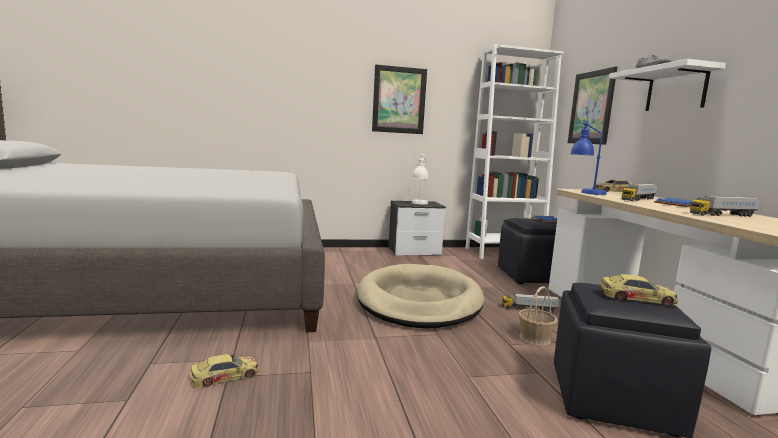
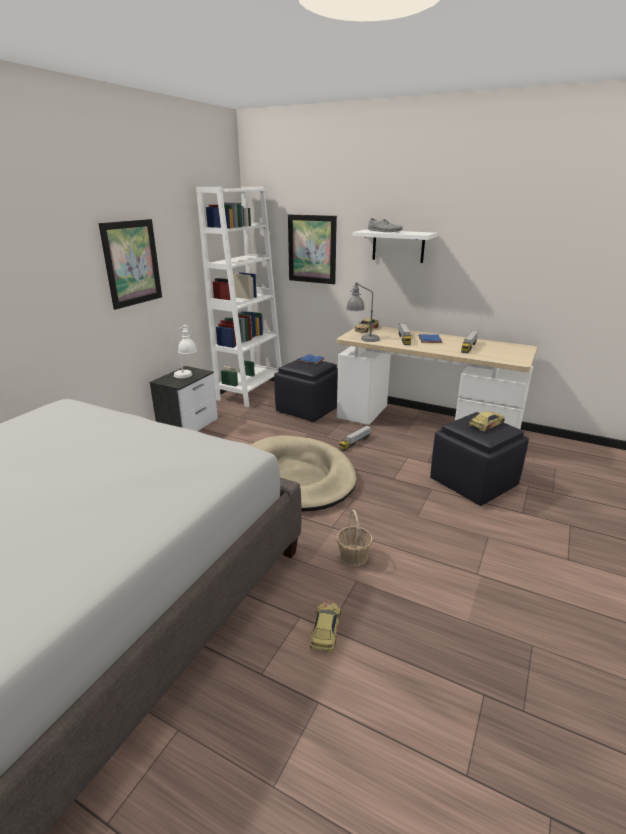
camera: 50 degrees left, 15 degrees up
(534, 338) = (394, 465): basket -> basket (353, 556)
(584, 192) = (362, 338): blue table lamp -> grey table lamp

